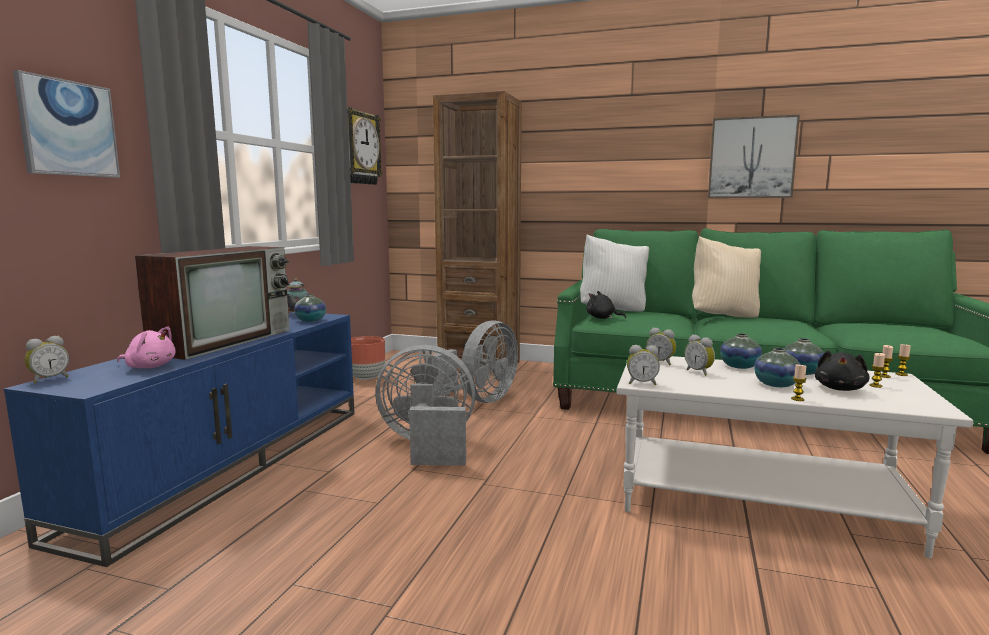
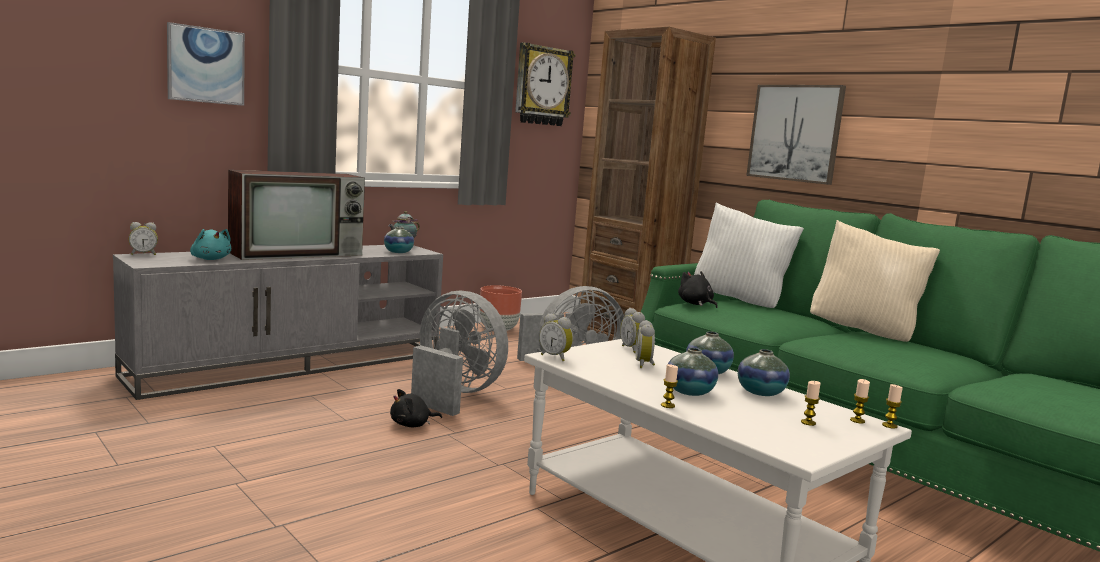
camera: 30 degrees right, 0 degrees up
(149, 367) = (210, 259): pink plush toy -> turquoise plush toy
(231, 463) = (292, 364): blue tv stand -> grey tv stand
(751, 158) = (988, 122): picture -> picture (795, 133)
(840, 389) = (751, 413): black plush toy -> black plush toy (412, 425)

